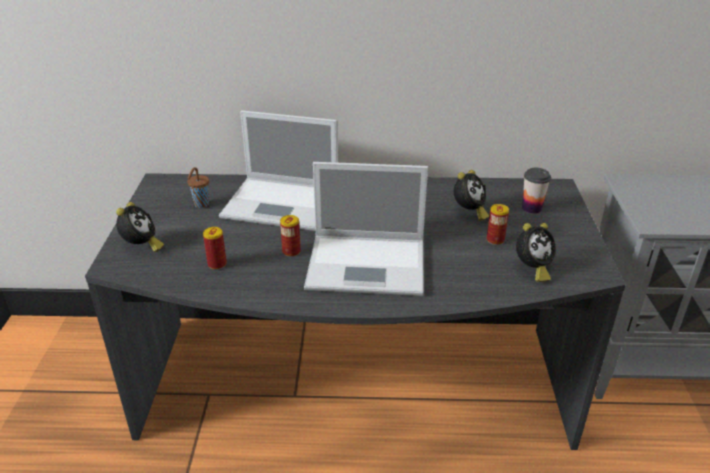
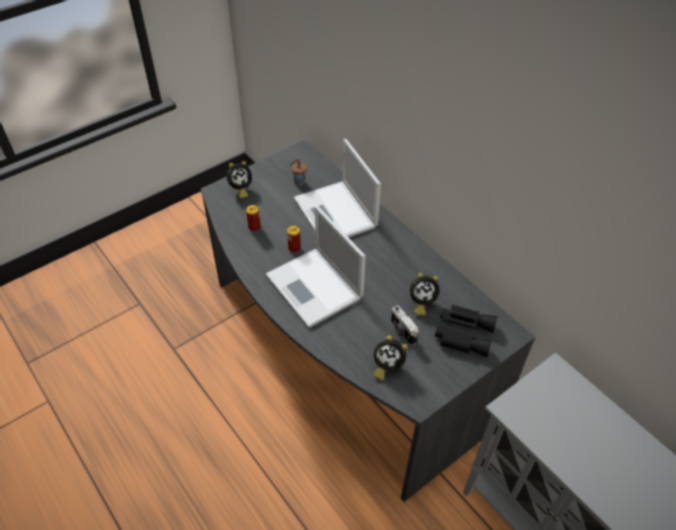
camera: 50 degrees right, 15 degrees up
(495, 240) = (402, 332): can -> camera
(531, 208) = (463, 332): cup -> black binoculars

